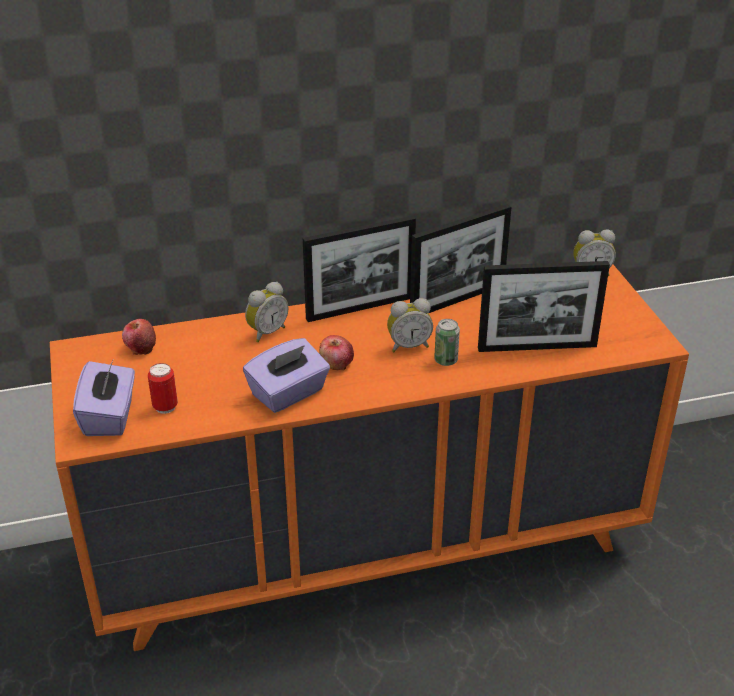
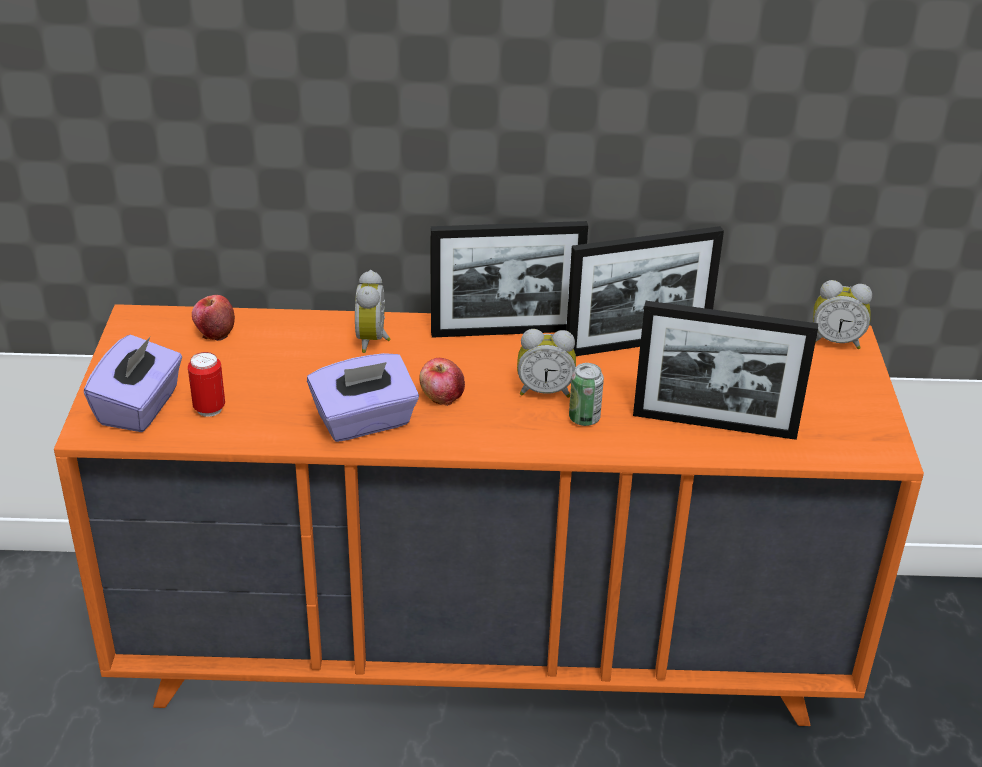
camera: 15 degrees right, 0 degrees up
(266, 332) = (374, 340): alarm clock -> alarm clock turned 120 degrees clockwise

